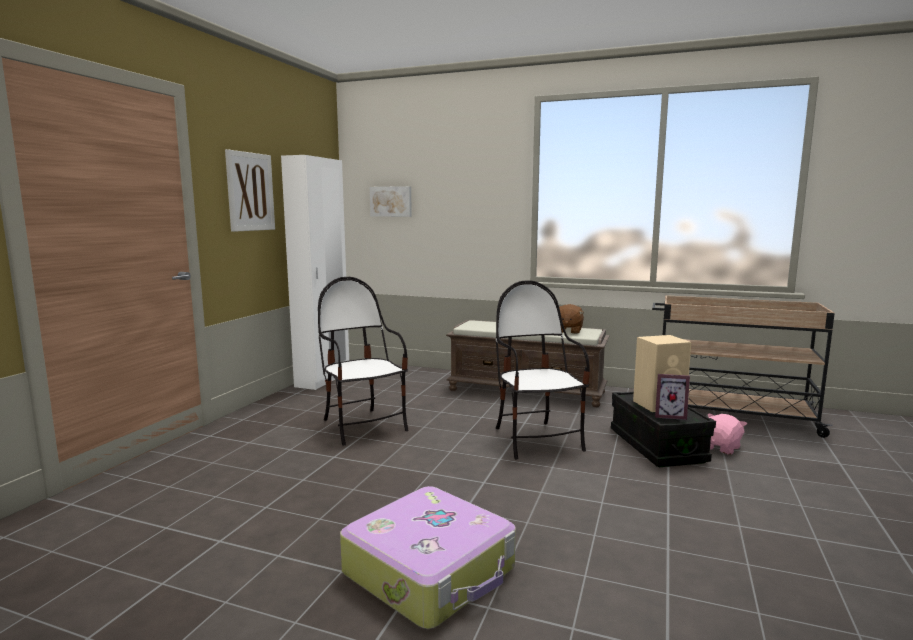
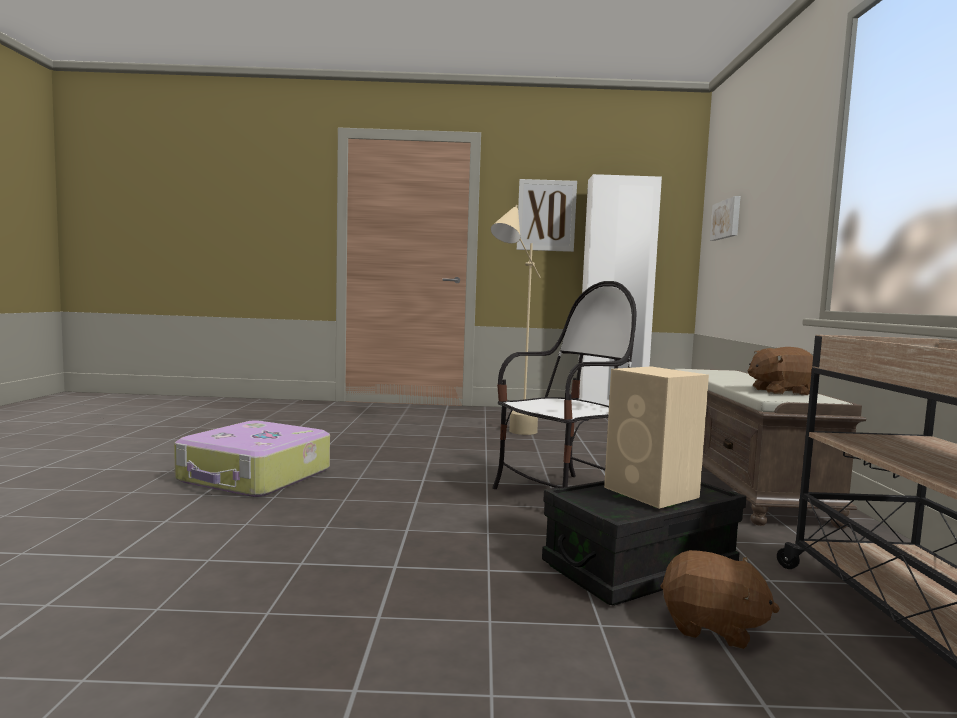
camera: 70 degrees right, 5 degrees down
(363, 426) = (512, 435): chair -> beige floor lamp
(669, 415) = (601, 496): picture frame -> none
(720, 447) = (712, 627): pink plush toy -> brown plush toy

